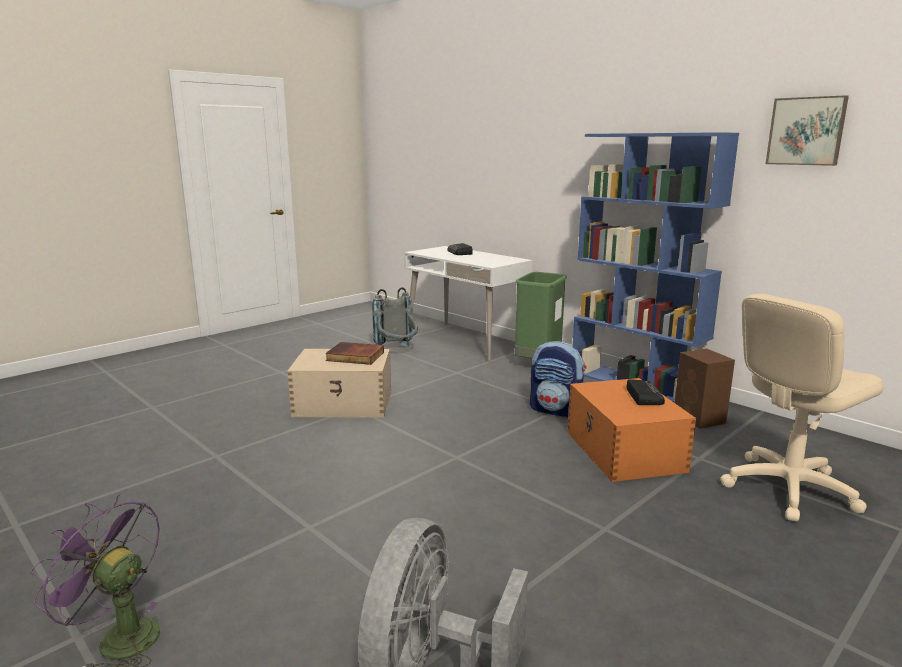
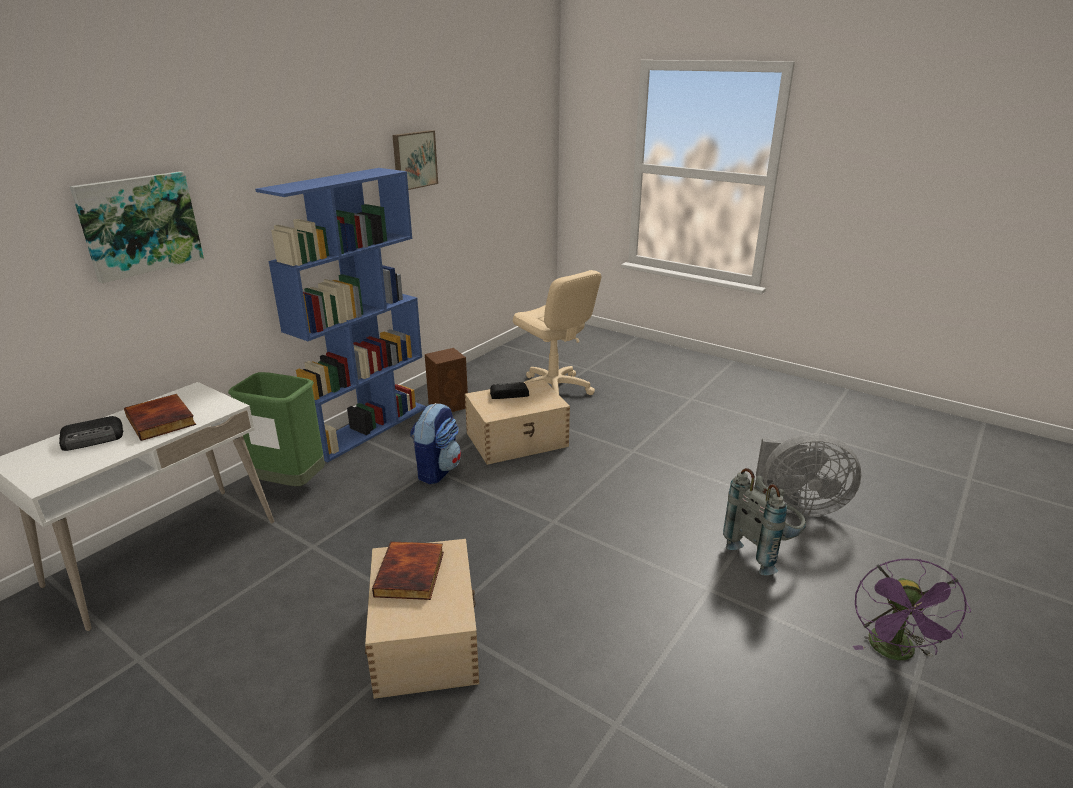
camera: 100 degrees left, 10 degrees up
(397, 352) = (197, 624): grey backpack -> grey backpack (762, 551)
(477, 258) = (162, 420): none -> book
(535, 146) = (140, 225): none -> picture
(624, 452) = (518, 439): orange storage box -> beige storage box

